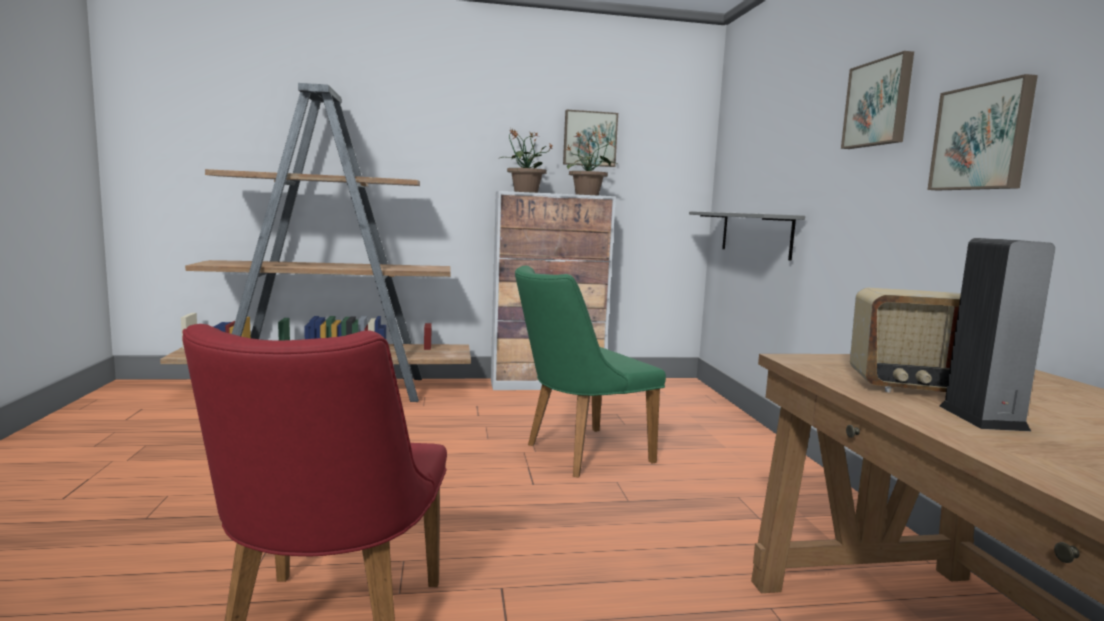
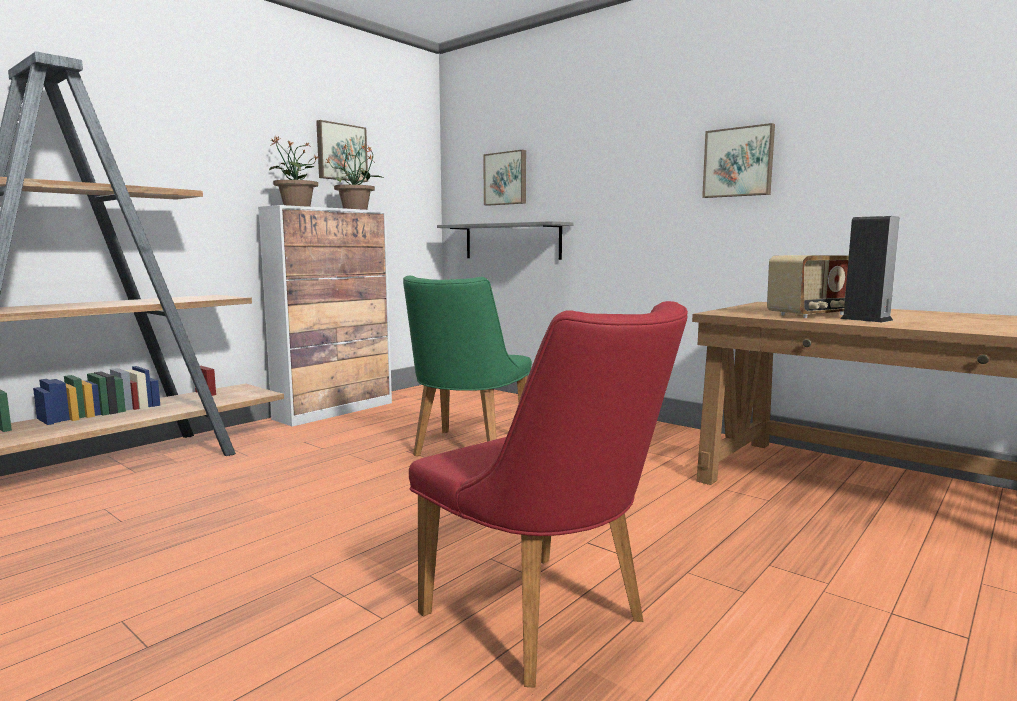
camera: 40 degrees left, 0 degrees up
(879, 104) = (643, 135): picture -> picture (506, 178)

